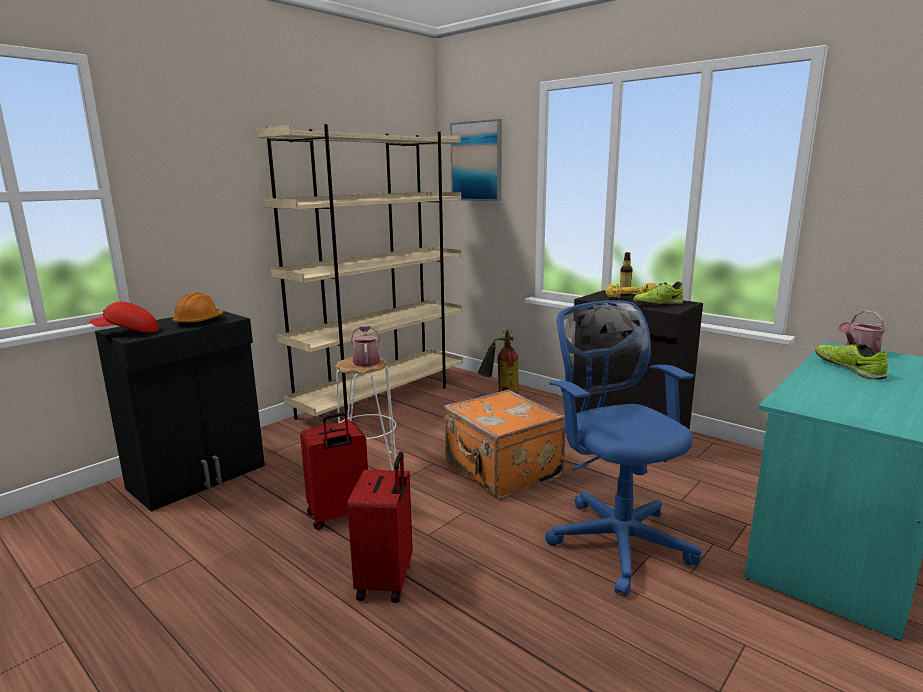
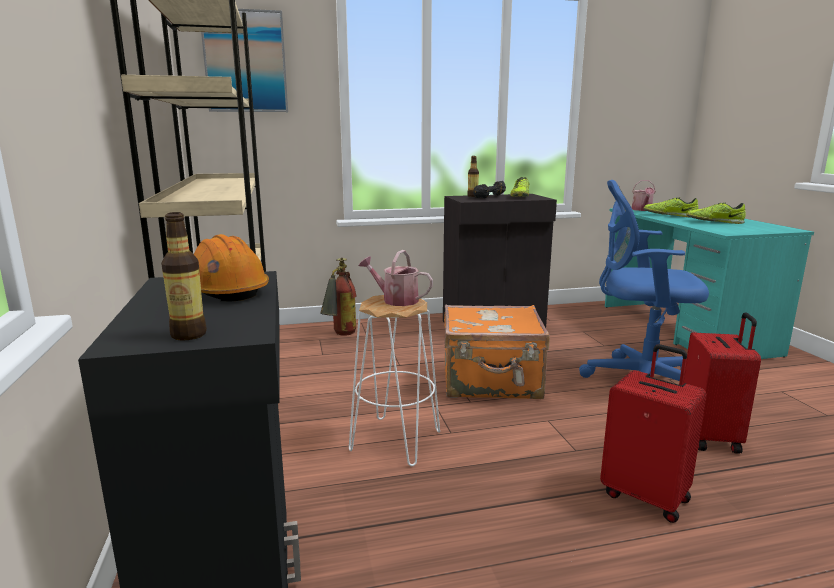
camera: 55 degrees left, 0 degrees up
(127, 333) = (189, 335): red cap -> bottle
(338, 516) = (490, 490): red suitcase -> red suitcase (711, 437)
(631, 298) = (490, 197): yellow dumbbell -> black dumbbell
(861, 391) = (714, 222): none -> shoe

